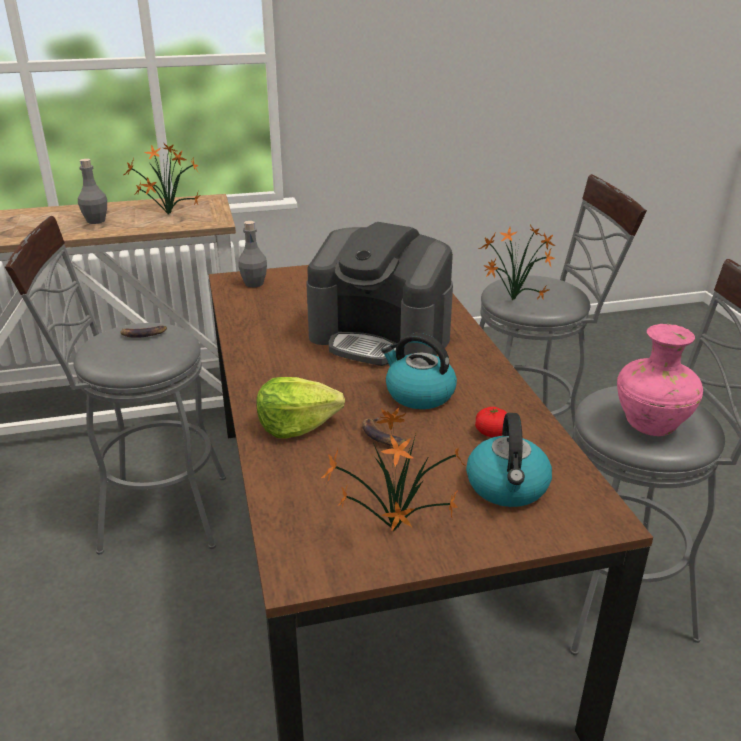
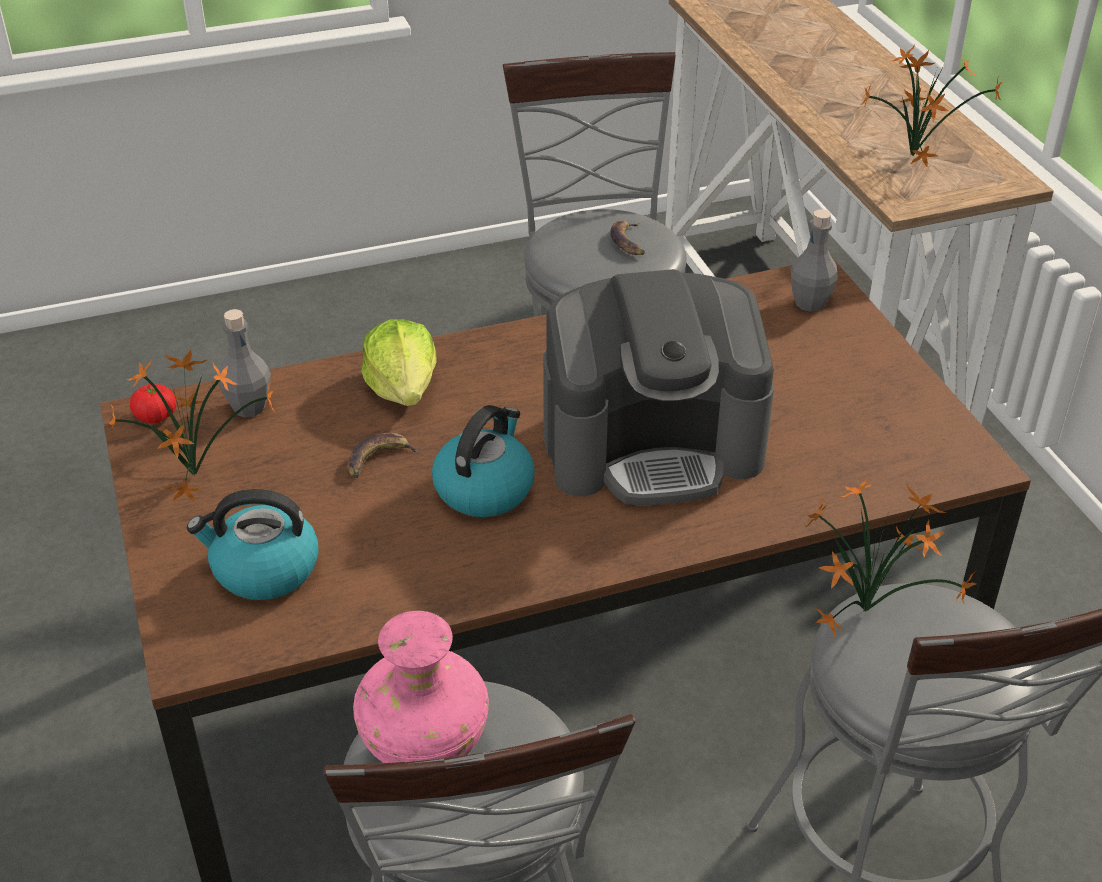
camera: 85 degrees right, 10 degrees up
(96, 221) = (856, 107): grey bottle -> grey bottle (249, 407)
(381, 337) = (653, 444): coffee machine -> coffee machine turned 120 degrees counterclockwise
(491, 432) = (387, 559): tomato -> tomato (156, 416)

